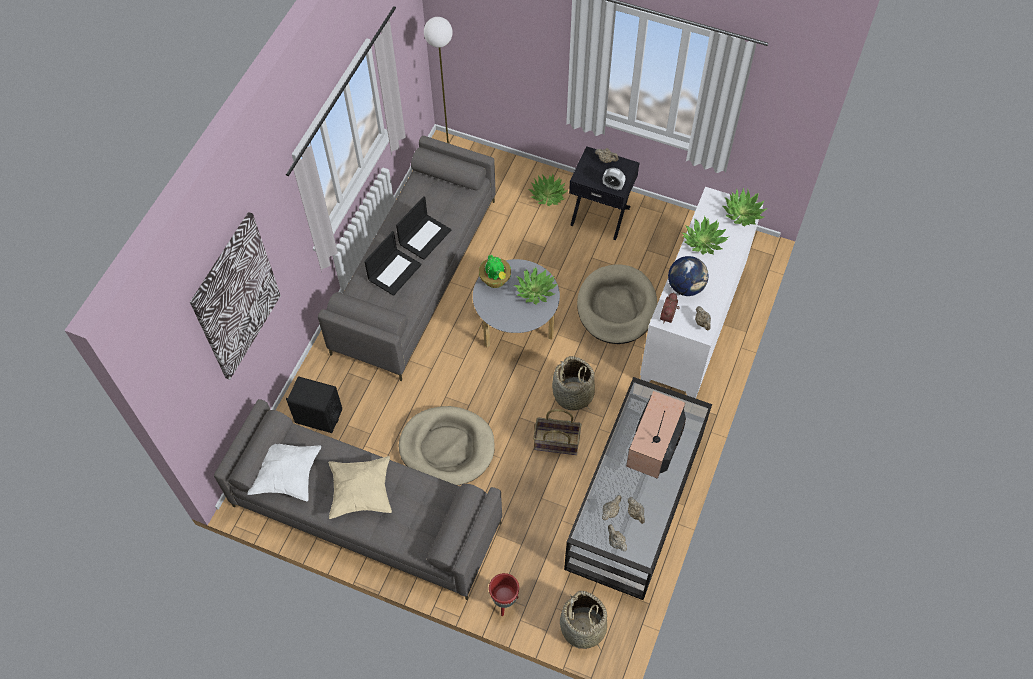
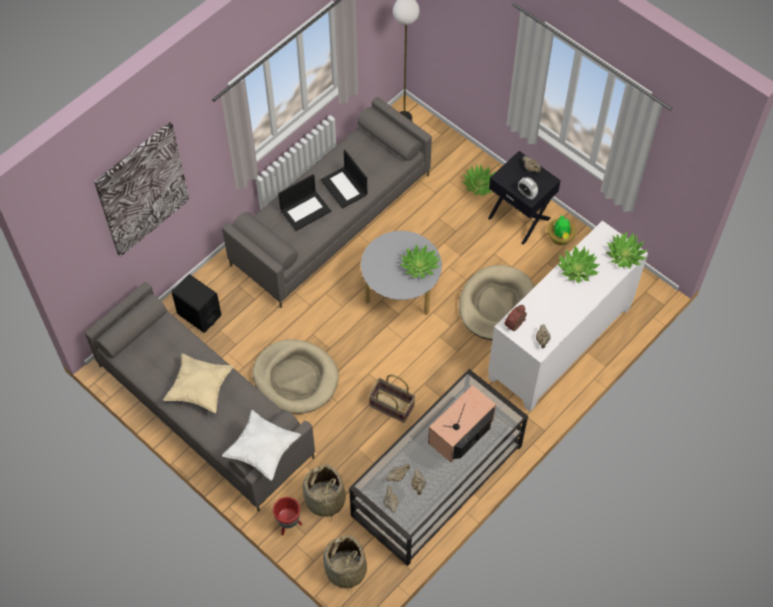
camera: 20 degrees right, 0 degrees up
(287, 475) = (146, 353): white pillow -> white pillow (262, 450)
(425, 236) = (344, 187): laptop -> laptop turned 90 degrees clockwise
(495, 280) = (389, 245): potted plant -> potted plant (560, 238)
(573, 394) = (424, 369): basket -> basket (325, 500)
(686, 287) = (542, 304): globe -> none

